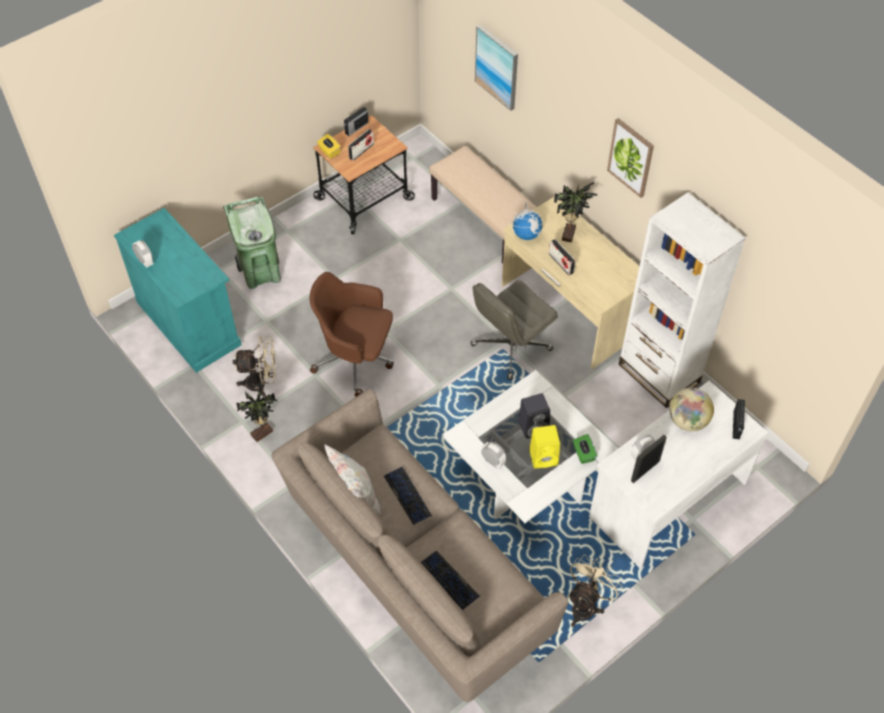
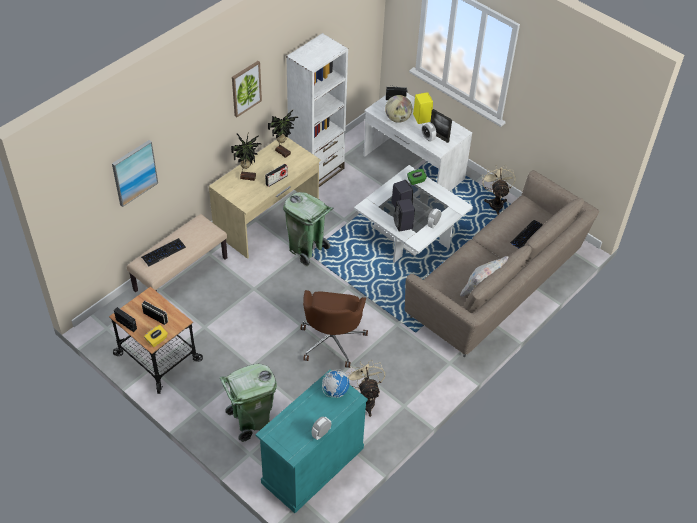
camera: 100 degrees left, 5 degrees down
(263, 434) = (412, 389): potted plant -> potted plant (283, 151)
(408, 496) = (474, 261): keyboard -> keyboard (163, 252)
(494, 424) = (403, 225): none -> black speaker
(510, 348) = (306, 249): grey office chair -> green trash can
(526, 234) = (250, 199): globe -> globe (335, 391)
(544, 457) = (423, 199): yellow speaker -> yellow speaker (421, 117)
(586, 605) = (495, 202): beige fan -> beige fan turned 60 degrees clockwise

